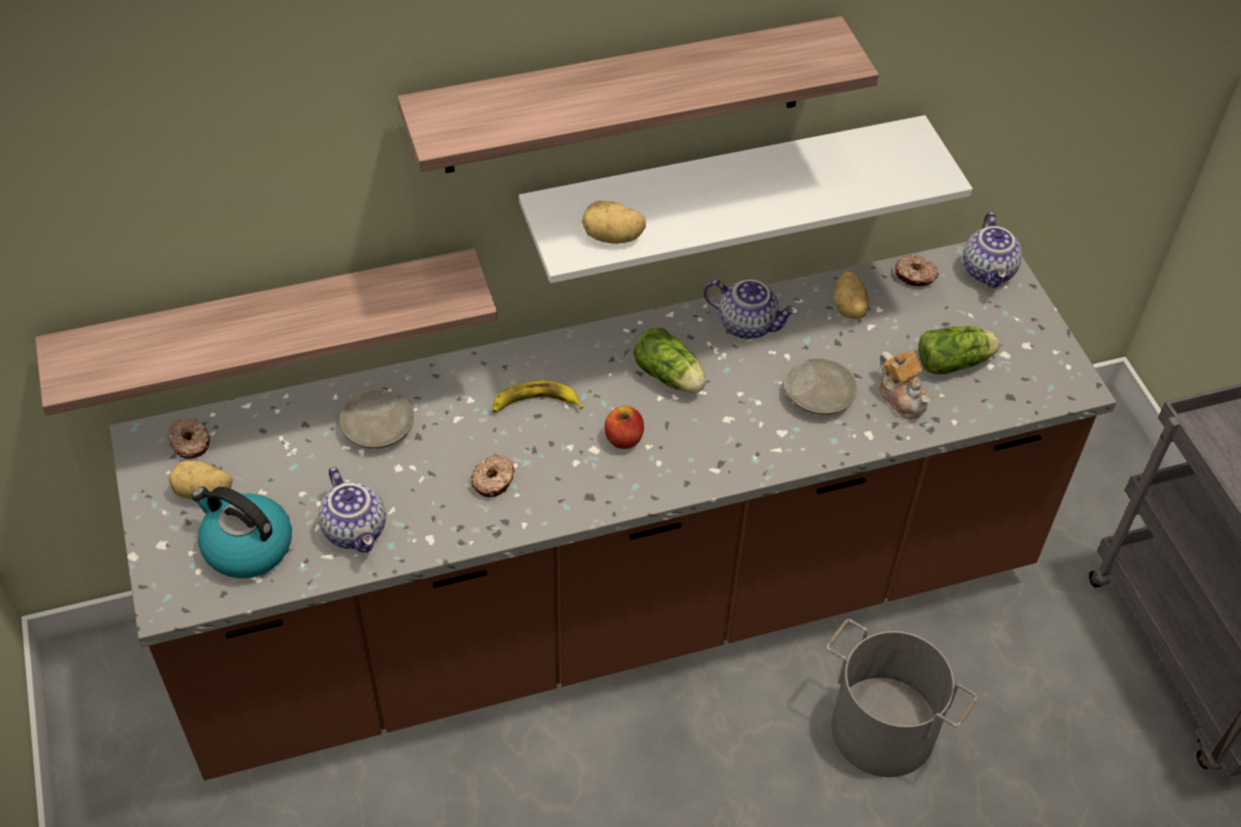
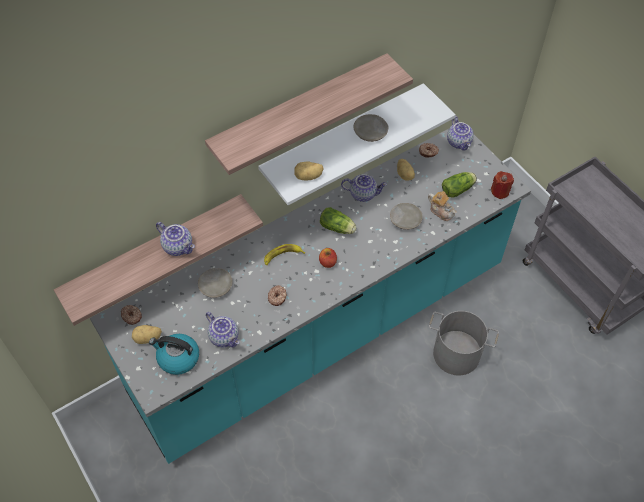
camera: 15 degrees left, 5 degrees up
(309, 316) = (178, 246): none -> teapot
(613, 606) = (322, 330): brown counter -> turquoise counter
(776, 183) = (370, 132): none -> beige plate
(1045, 388) = (500, 191): none -> red candle

